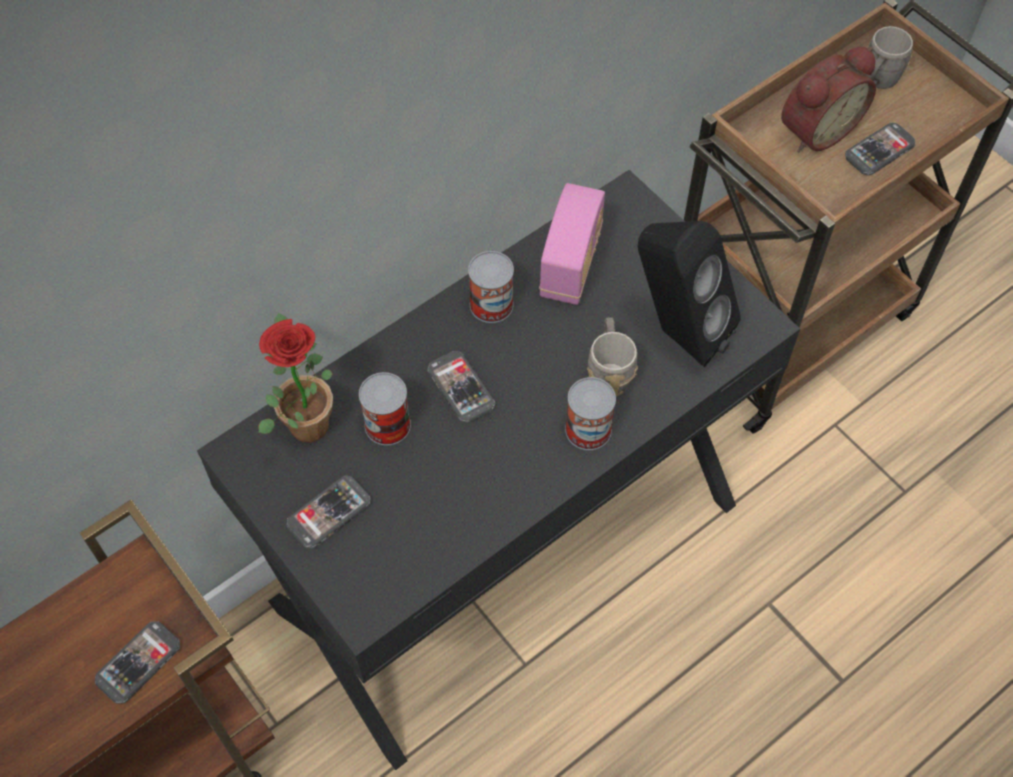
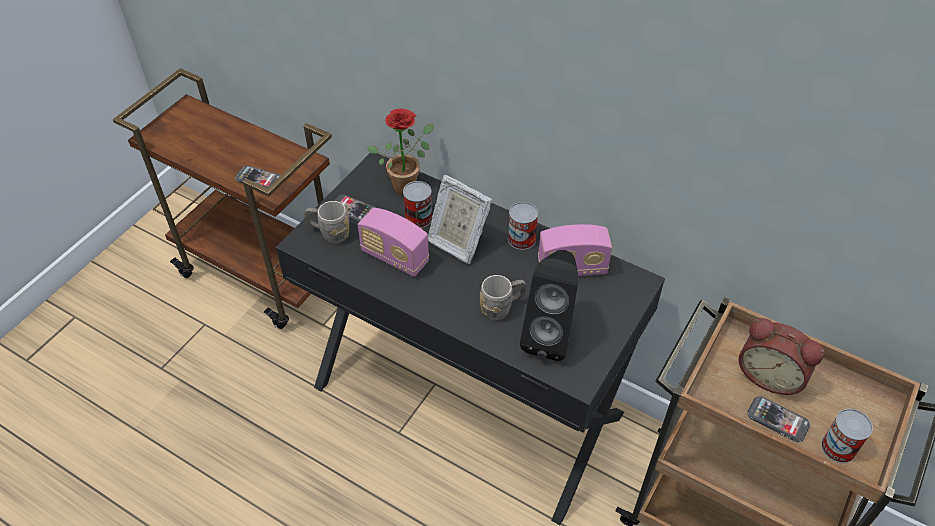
camera: 70 degrees right, 10 degrees down
(456, 481) = (395, 257): none -> radio
(461, 388) = (457, 242): phone -> picture frame
(588, 429) = (455, 308): can -> can (838, 447)
(876, 82) = (845, 404): grey mug -> grey mug (329, 233)

